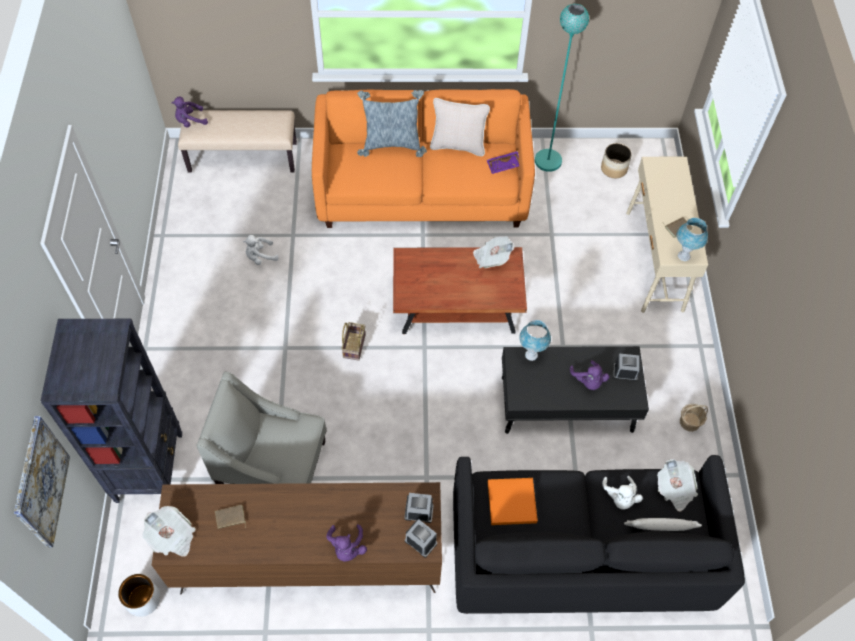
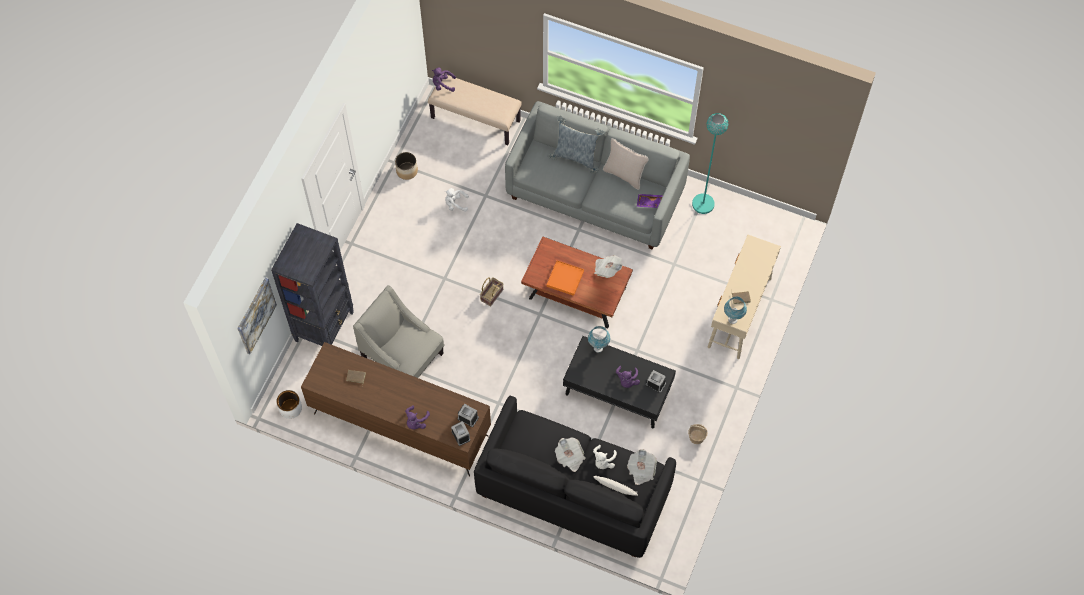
camera: 25 degrees right, 5 degrees up
(172, 537) = (318, 375): newspaper -> newspaper (570, 457)
(422, 190) = (595, 193): orange sofa -> grey sofa
(511, 502) = (533, 437): orange tray -> orange tray (565, 278)
(614, 169) = (750, 229): planter -> planter (407, 171)

